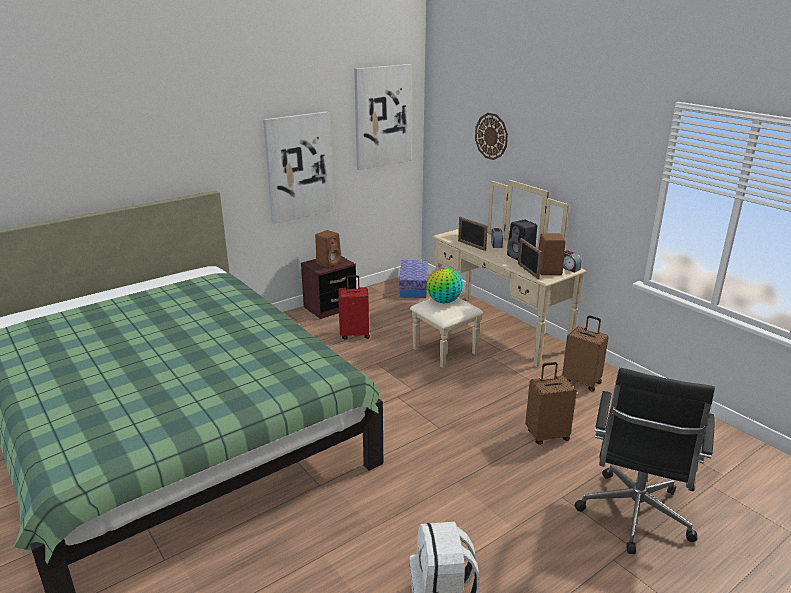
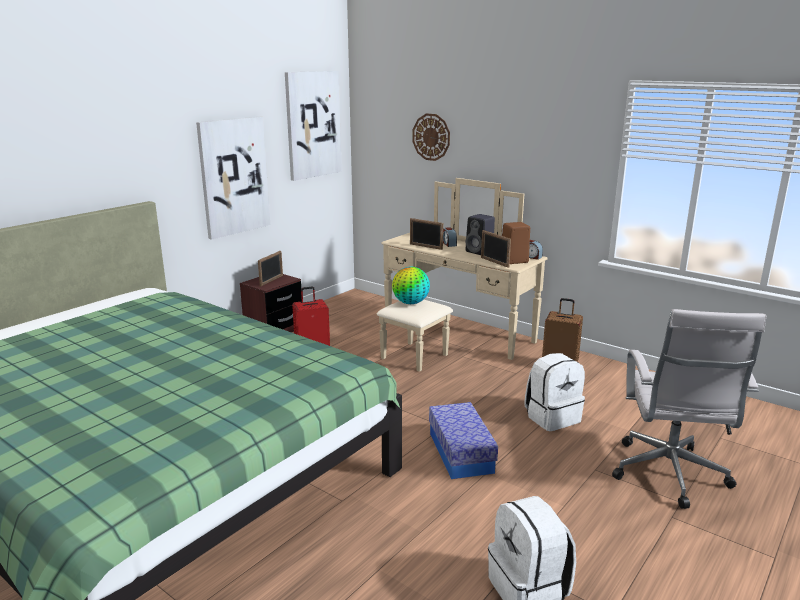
camera: 15 degrees left, 5 degrees down
(329, 263) = (271, 280): brown speaker -> picture frame
(413, 287) = (354, 304): storage box -> storage box (460, 452)
(546, 435) = (552, 417): brown suitcase -> white backpack
(634, 517) = (669, 476): black office chair -> white office chair

